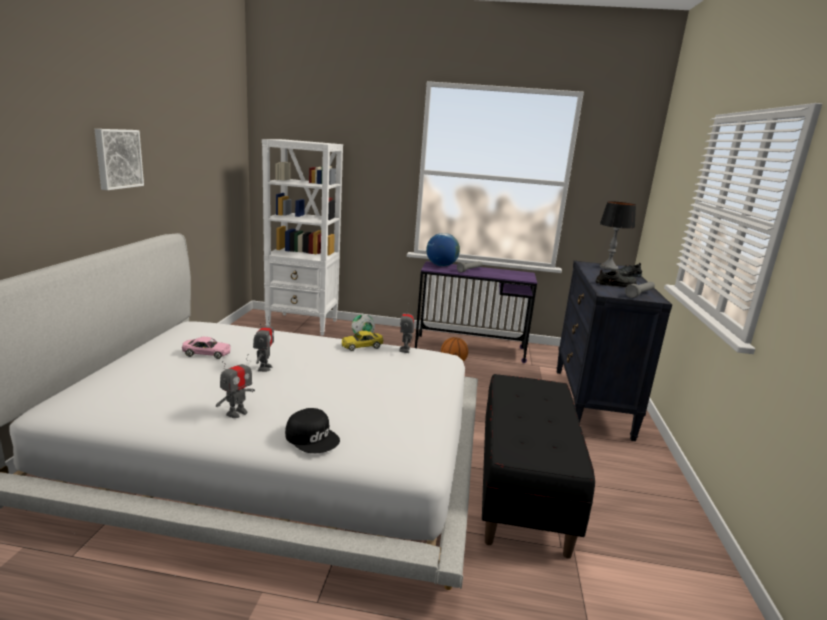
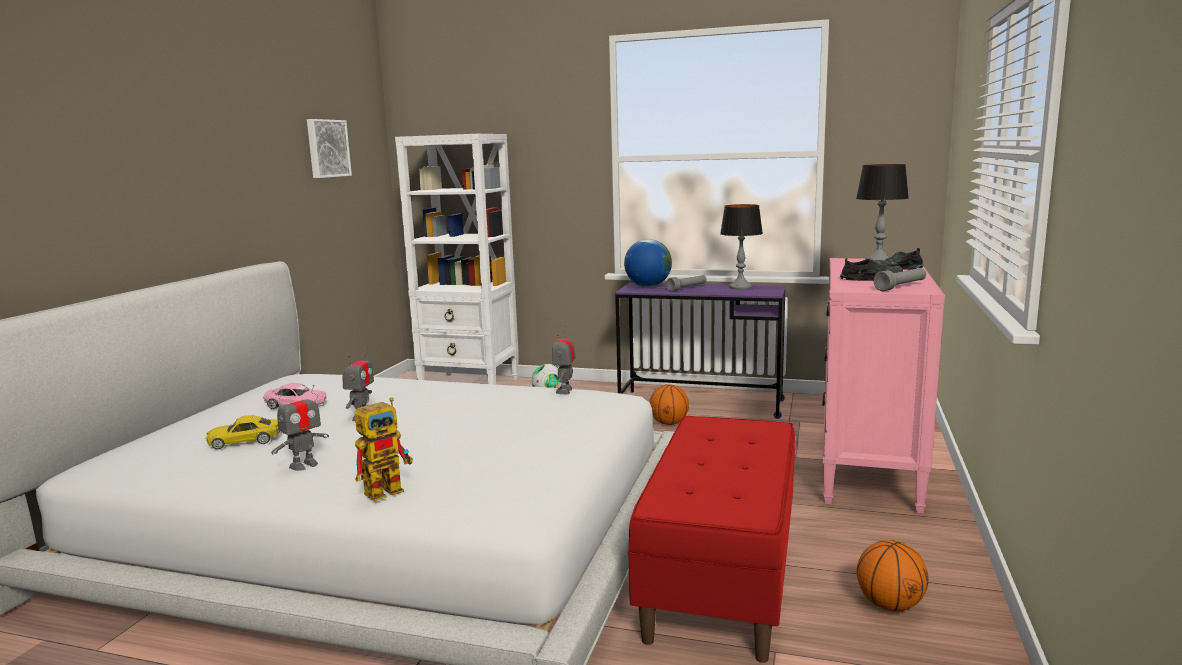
camera: 10 degrees right, 5 degrees down
(117, 158) = (193, 168): picture -> picture (327, 148)
(312, 437) = (389, 488): black cap -> toy robot
(362, 346) = (505, 389): yellow toy car -> yellow toy car (245, 441)
(505, 272) = (740, 287): none -> table lamp
(522, 489) = (720, 576): black bench -> red bench
(592, 402) = (869, 465): black dresser -> pink dresser
(634, 512) = (890, 605): none -> basketball

